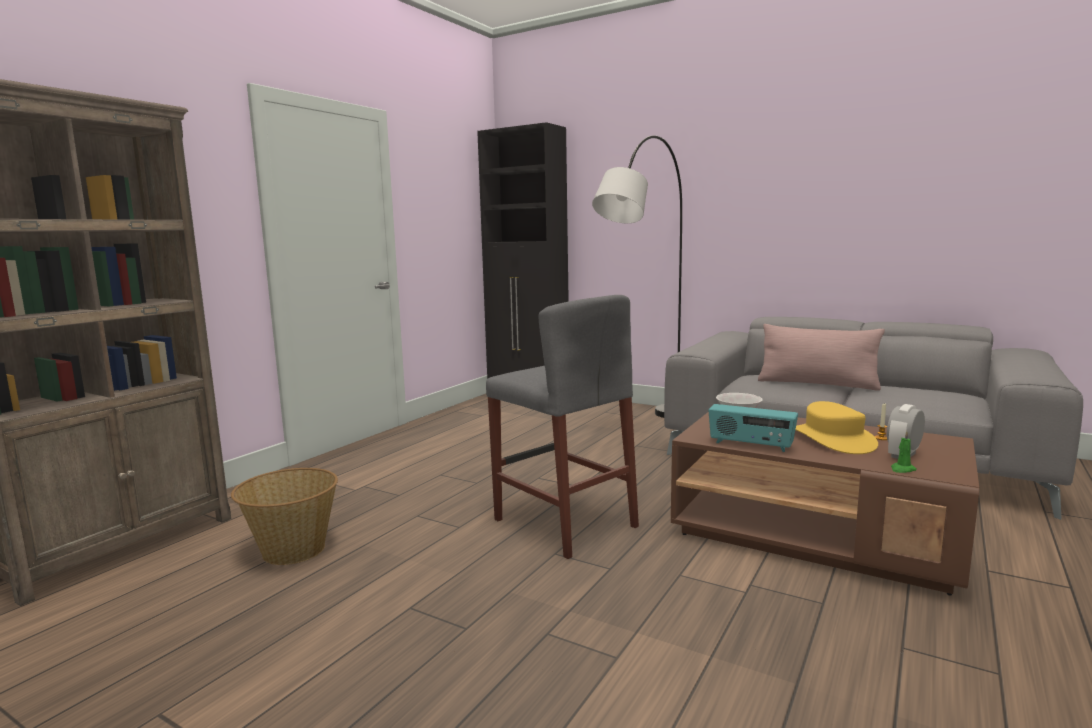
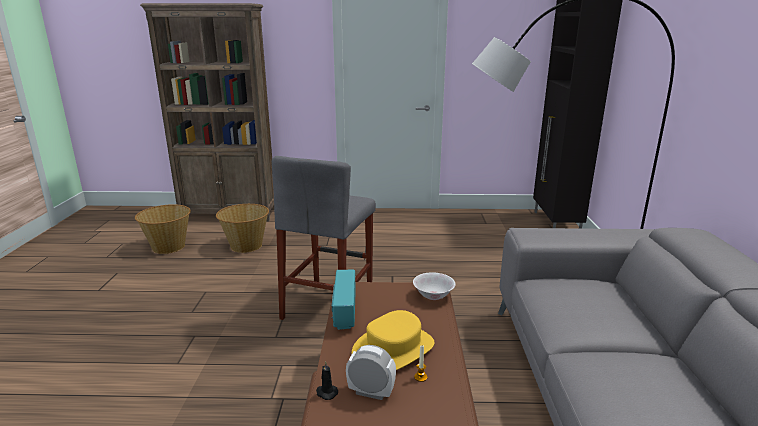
camera: 60 degrees right, 10 degrees up
(144, 630) = (168, 246): none -> basket
(817, 384) = (600, 322): pink pillow -> none
(902, 469) = (326, 392): green candle -> black candle

